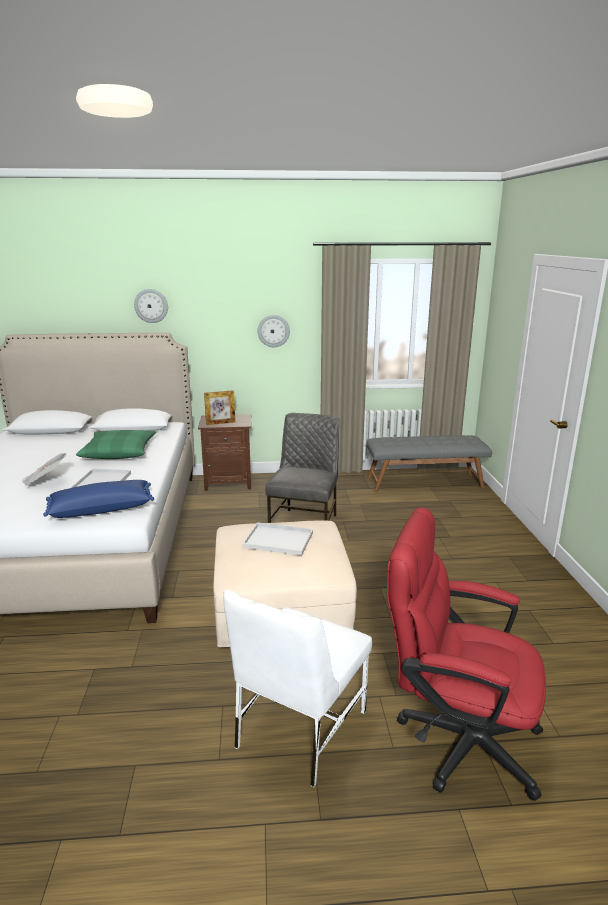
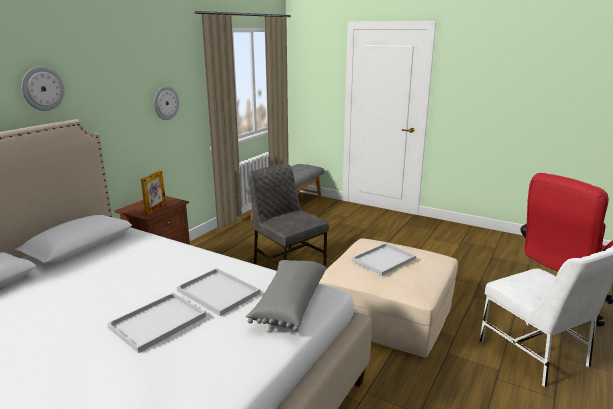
camera: 55 degrees left, 0 degrees up
(45, 480) = (156, 323): newspaper -> white tray
(101, 509) = (289, 303): blue pillow -> grey pillow
(119, 452) = (142, 266): green pillow -> none

